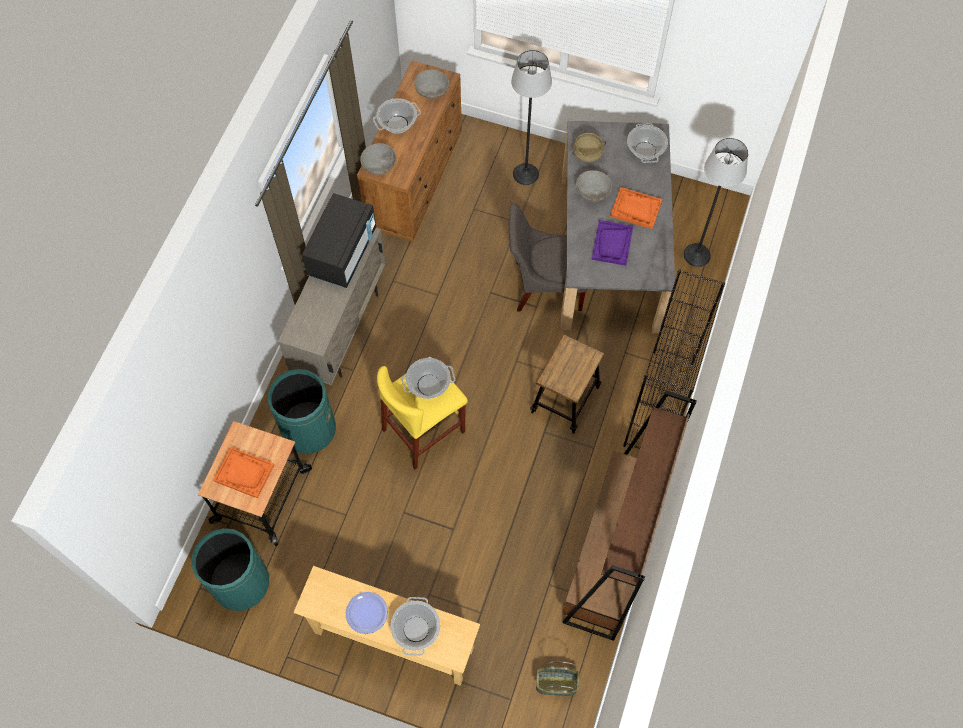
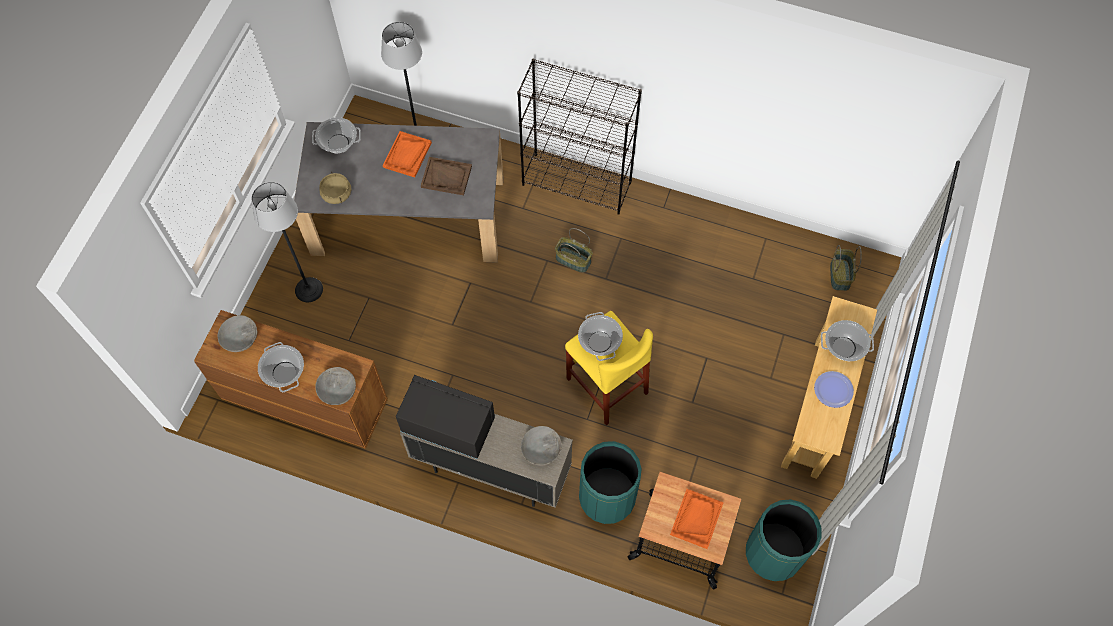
camera: 90 degrees left, 0 degrees up
(544, 285) = (446, 275): grey chair -> none
(565, 400) = (572, 260): stool -> basket
(593, 191) = (384, 190): grey bowl -> grey bowl (541, 449)
(611, 555) = (723, 228): brown bookcase -> none
(612, 244) = (446, 177): purple tray -> brown tray

